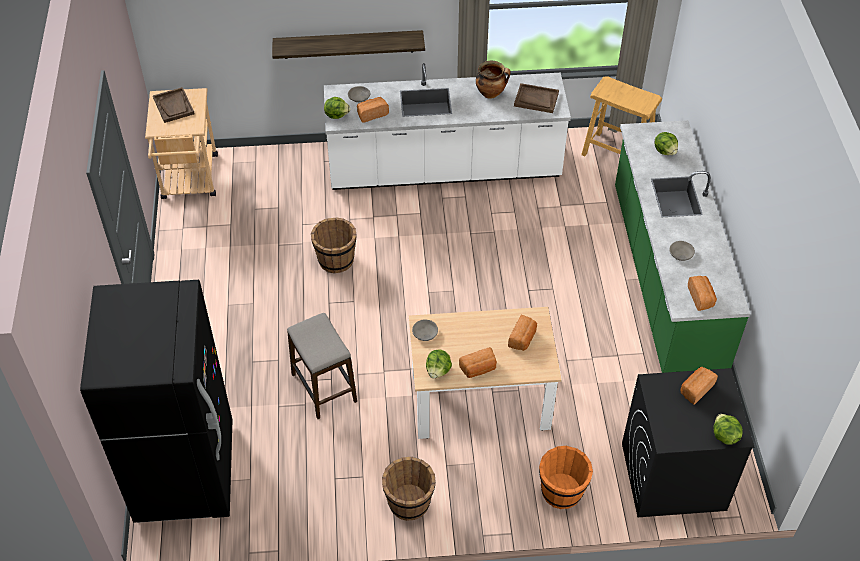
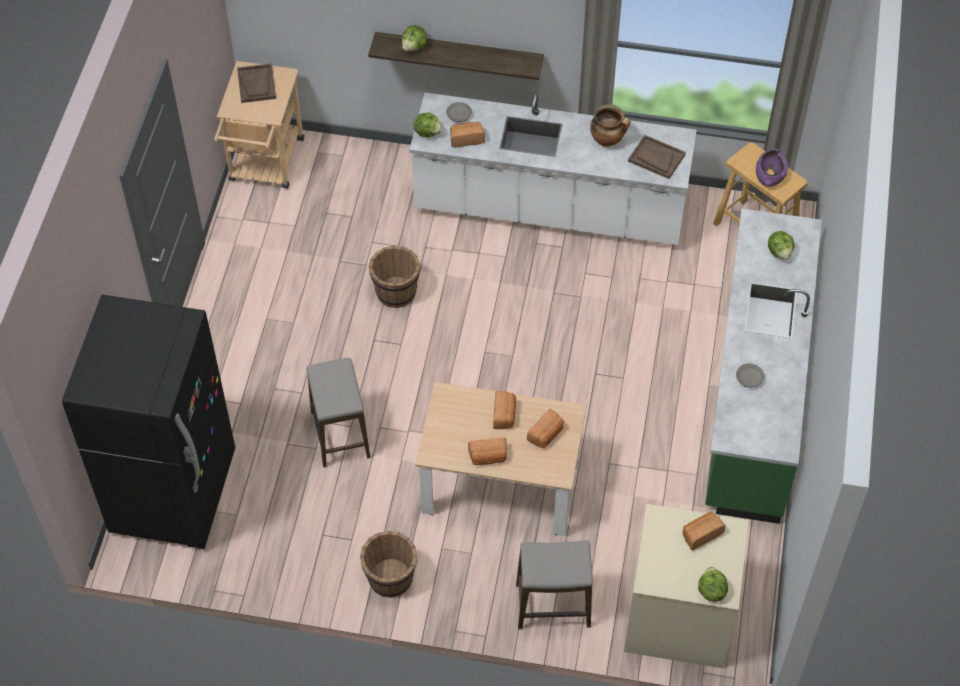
camera: 15 degrees right, 5 degrees up
(425, 333) = (445, 405): grey bowl -> none
(438, 370) = (445, 449): lettuce -> lettuce (414, 47)
(562, 492) = (553, 606): orange bucket -> stool
(630, 97) = (770, 175): none -> purple bowl
(672, 476) = (677, 618): black washing machine -> beige washing machine
(701, 298) = (751, 434): bread -> bread (504, 415)

